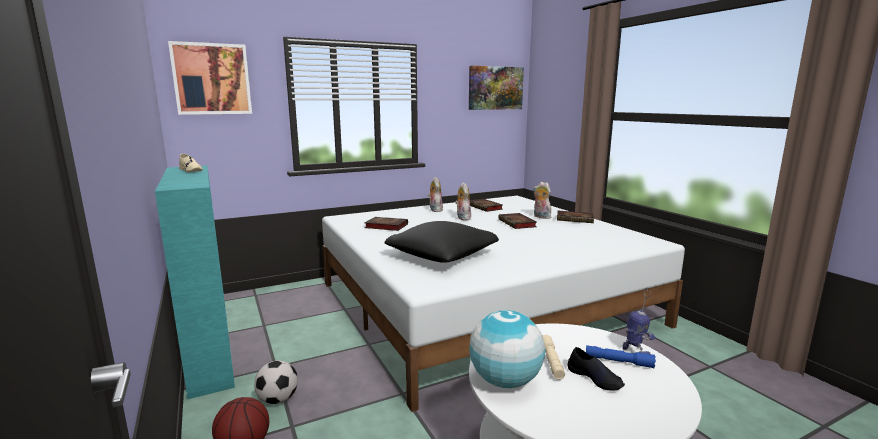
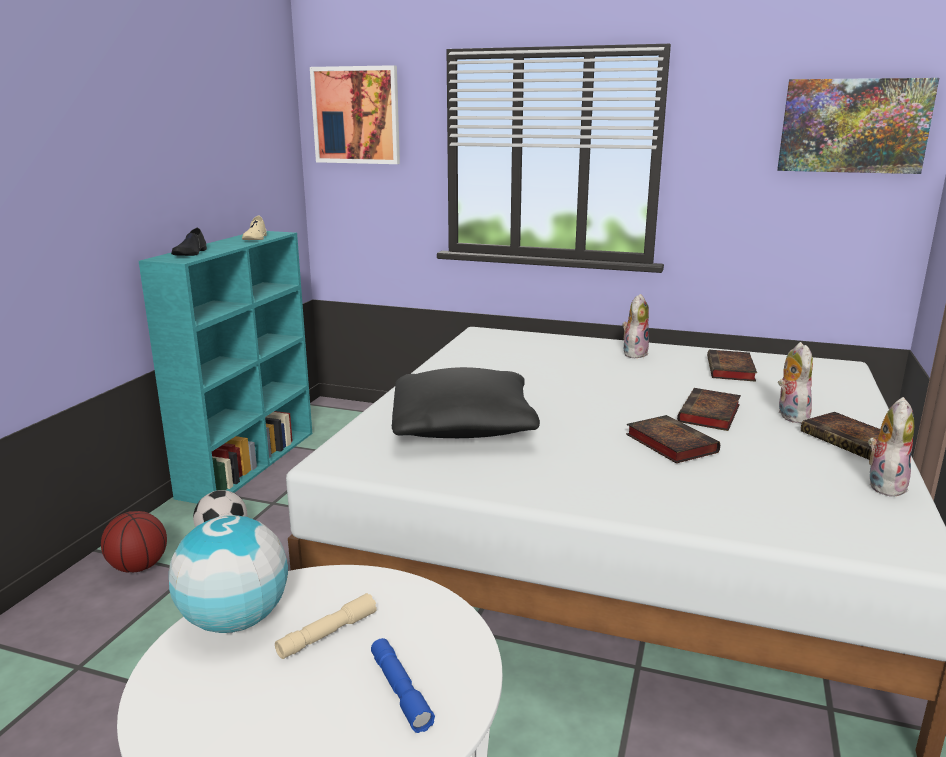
camera: 45 degrees right, 5 degrees up
(385, 226) = (502, 361): book -> book (668, 443)
(462, 218) = (641, 378): plush toy -> plush toy (883, 484)
(595, 378) = (321, 687): black shoe -> black shoe (190, 253)
(635, 351) = (459, 696): toy robot -> none

